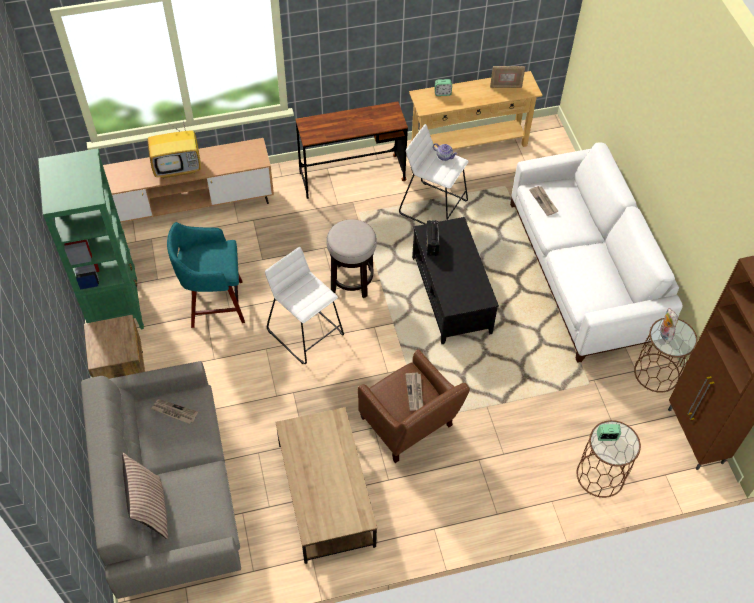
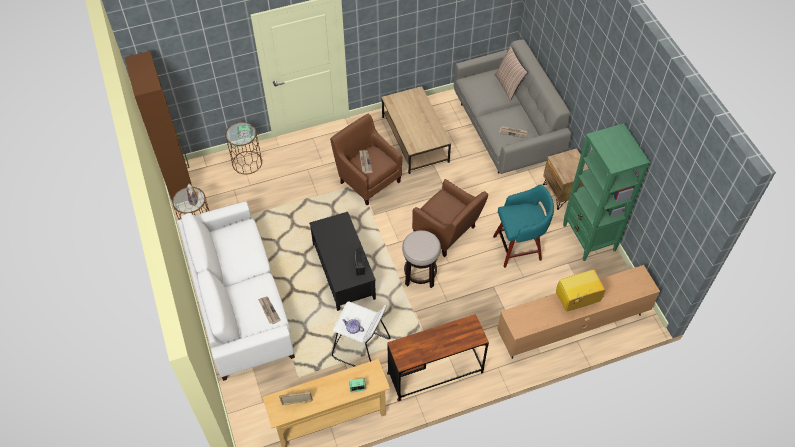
camera: 175 degrees right, 0 degrees up
(306, 332) = (447, 233): white stool -> brown armchair

